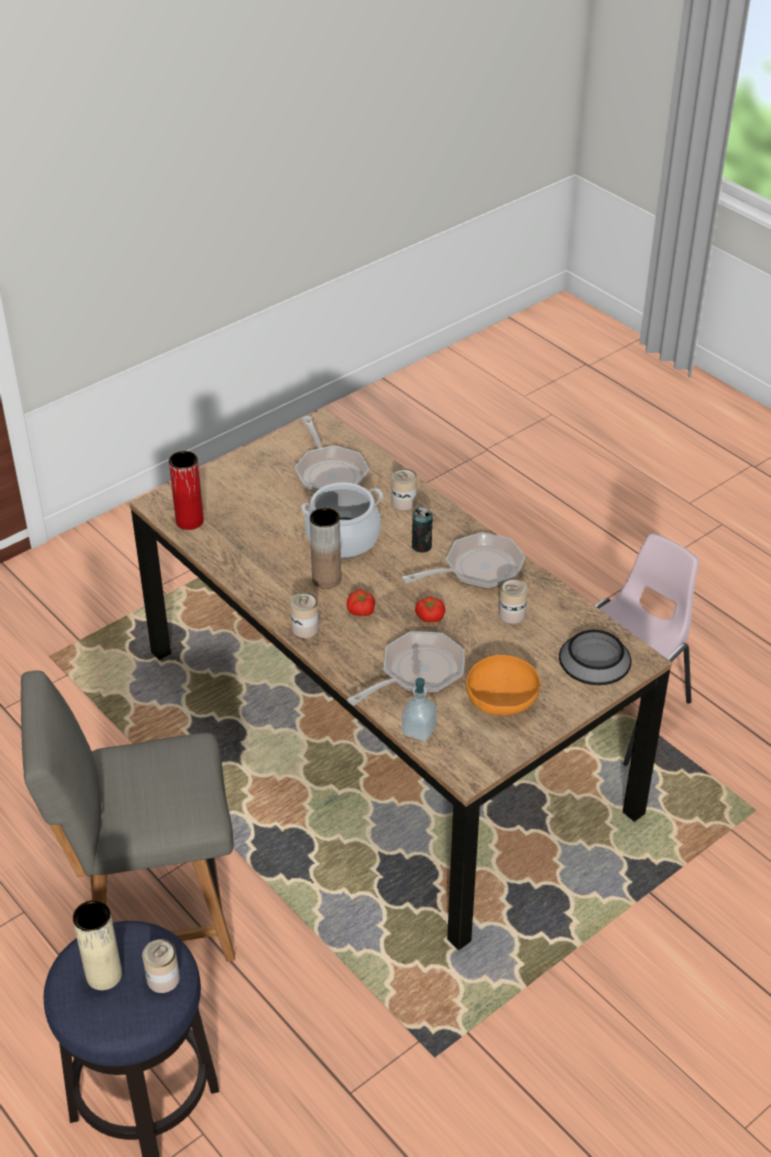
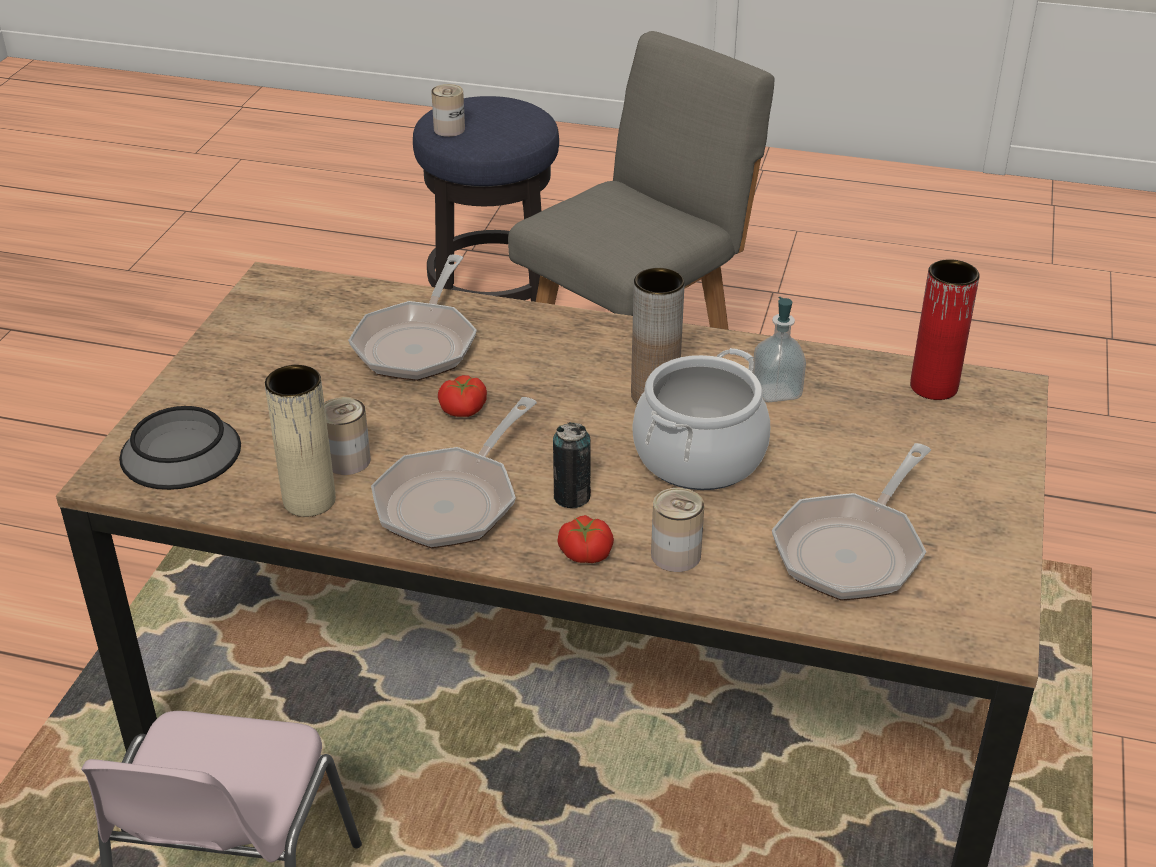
camera: 145 degrees right, 5 degrees down
(104, 975) = (499, 116): beige vase -> beige vase (309, 500)
(305, 628) = (611, 333): can -> none
(329, 472) = (853, 549): frying pan -> frying pan turned 90 degrees counterclockwise
(361, 611) = (564, 379): tomato -> tomato (585, 552)
(419, 730) = (363, 294): soap dispenser -> soap dispenser (776, 391)
(502, 702) = (280, 355): orange bowl -> none

